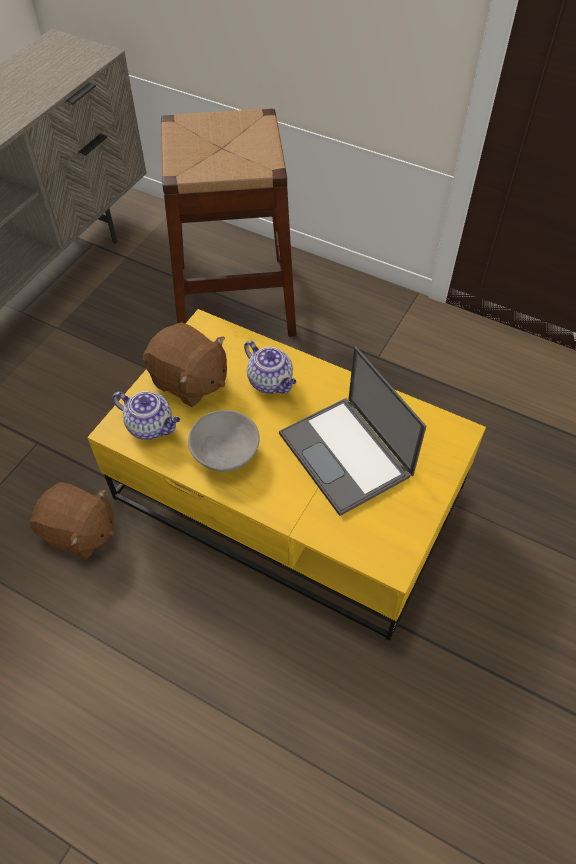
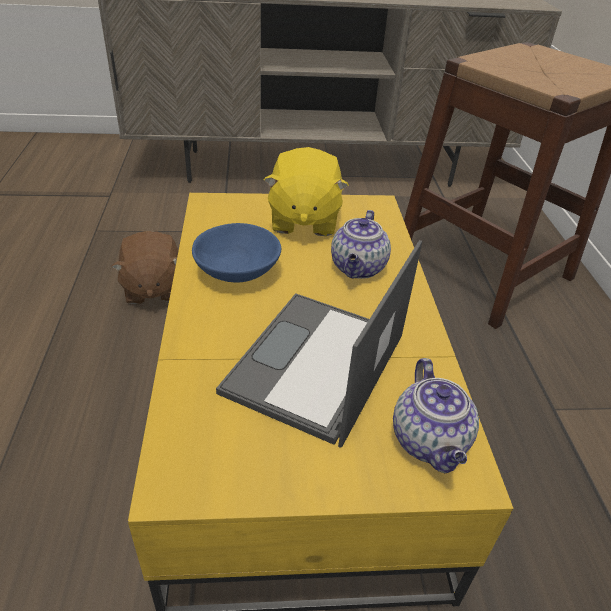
camera: 55 degrees right, 15 degrees down
(151, 426) = (230, 218): teapot -> teapot (430, 442)
(189, 381) = (303, 220): brown plush toy -> yellow plush toy
(225, 453) = (237, 271): grey bowl -> blue bowl

